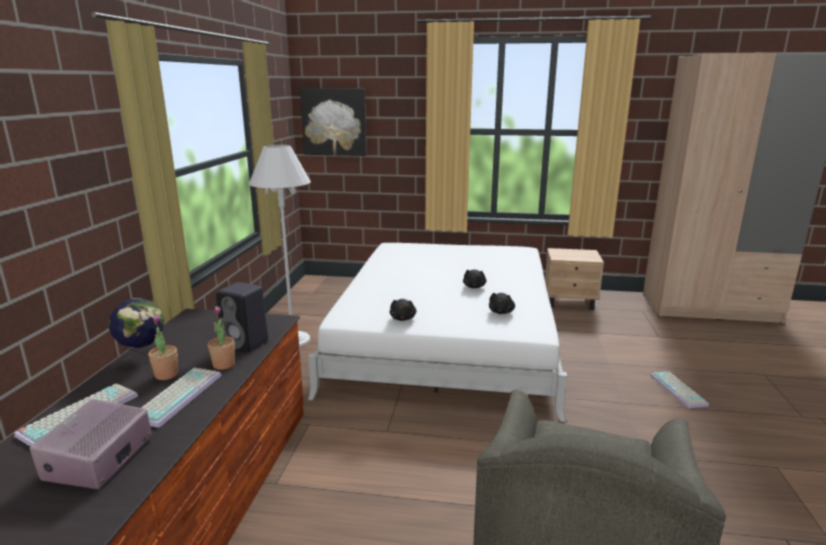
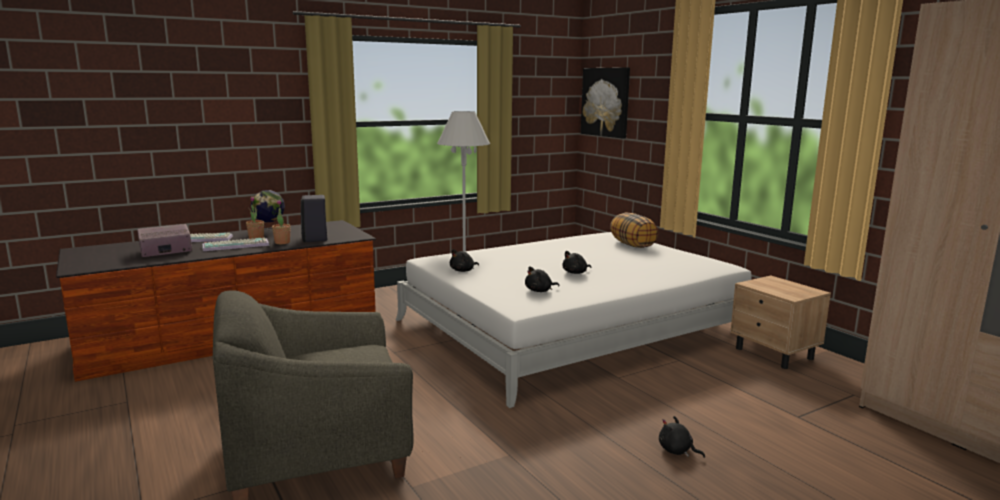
camera: 50 degrees right, 5 degrees down
(433, 250) = (633, 245): none -> pillow
(679, 390) = (677, 451): keyboard -> black plush toy

